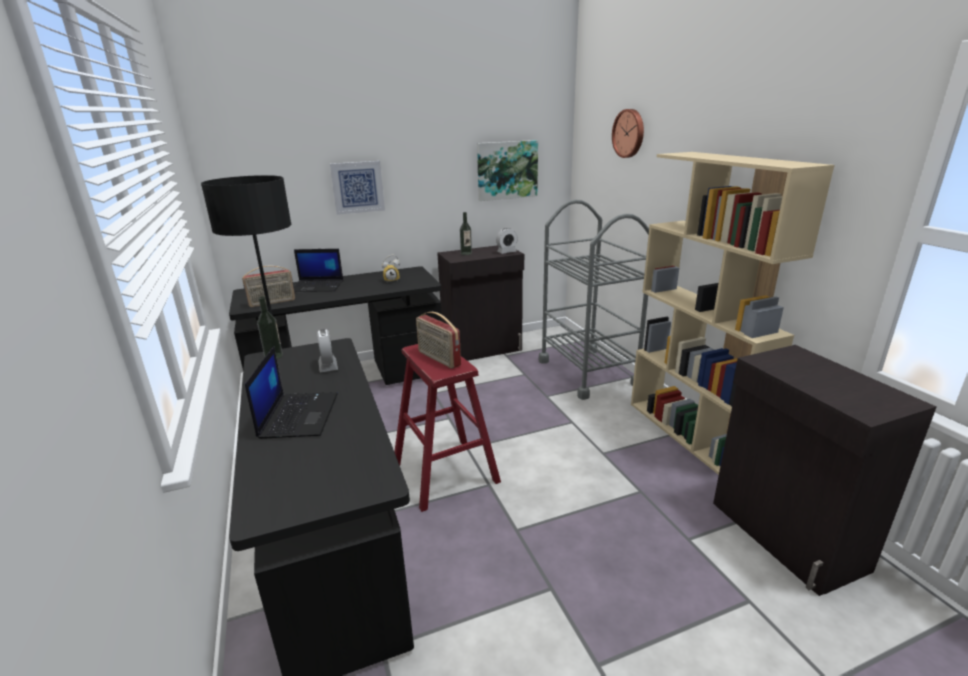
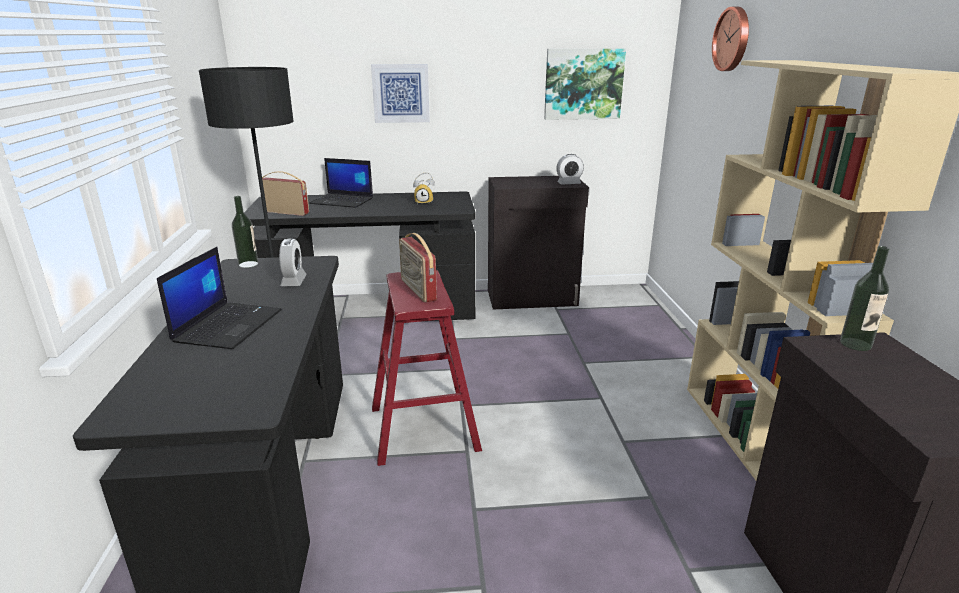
camera: 15 degrees right, 0 degrees up
(272, 302) = (286, 212): radio -> radio turned 150 degrees counterclockwise
(466, 253) = (520, 181): bottle -> bottle (855, 344)
(588, 372) = (648, 343): grey cart -> none

